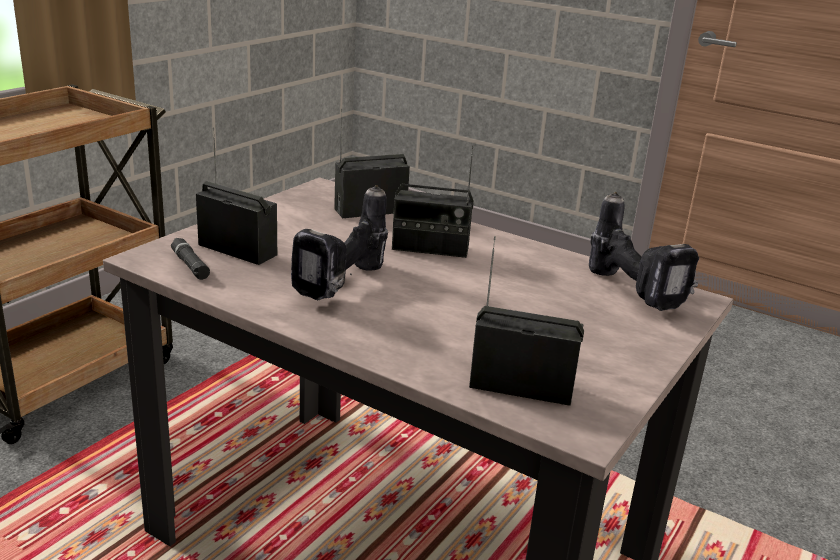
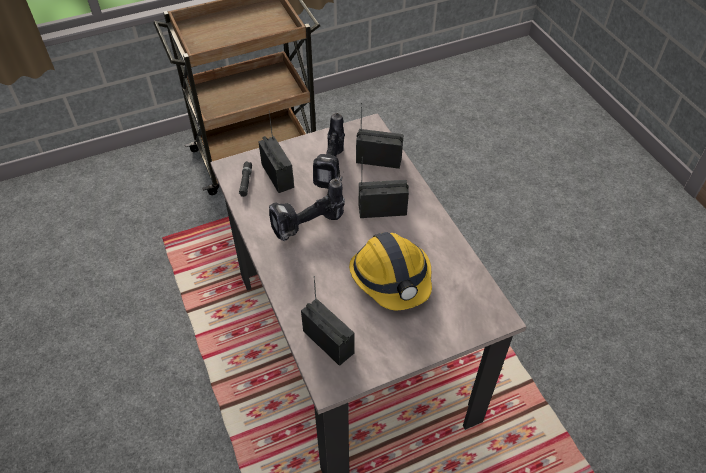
camera: 35 degrees right, 25 degrees up
(430, 248) = (382, 210): radio -> radio turned 135 degrees clockwise
(523, 301) = (391, 277): none -> hard hat
(636, 292) = (467, 297): power drill -> power drill (333, 170)

